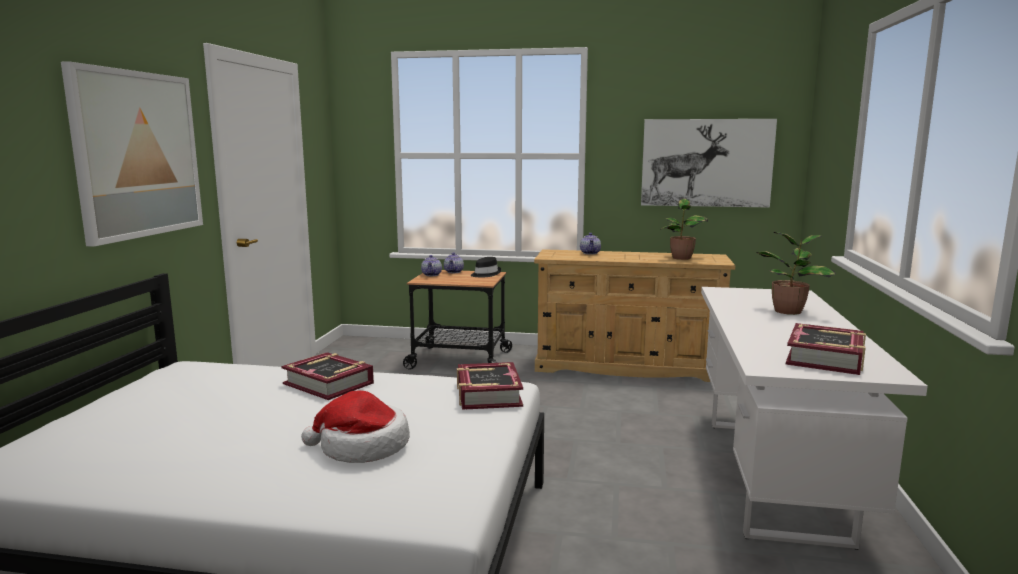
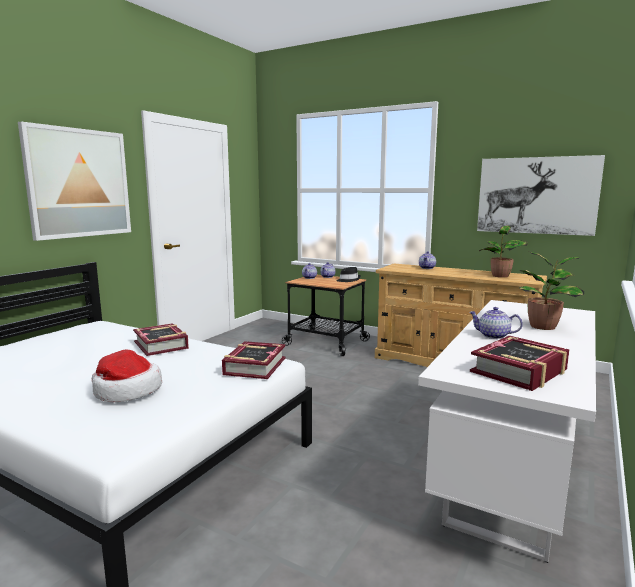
camera: 20 degrees right, 0 degrees up
(757, 326) = (493, 336): none -> teapot

